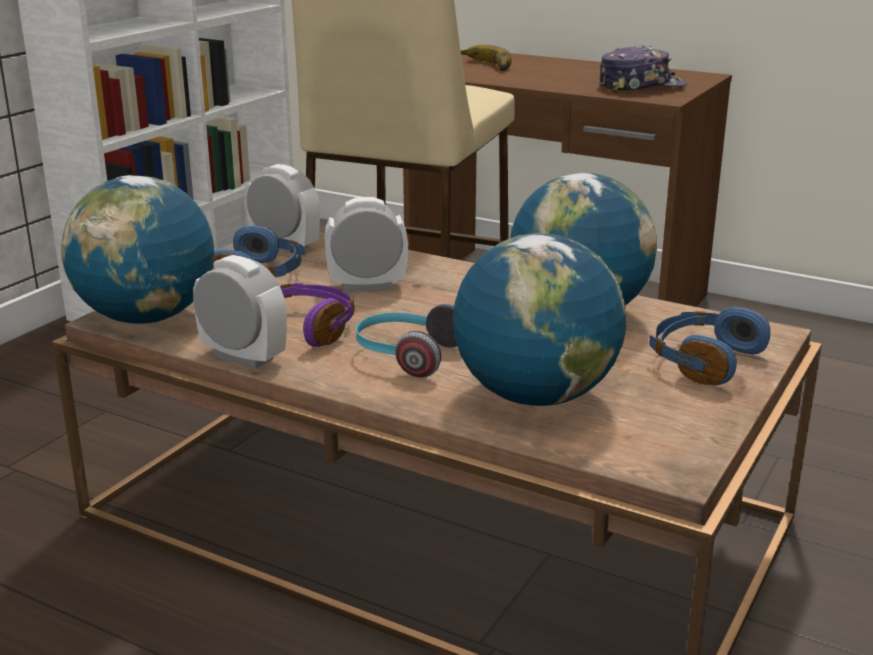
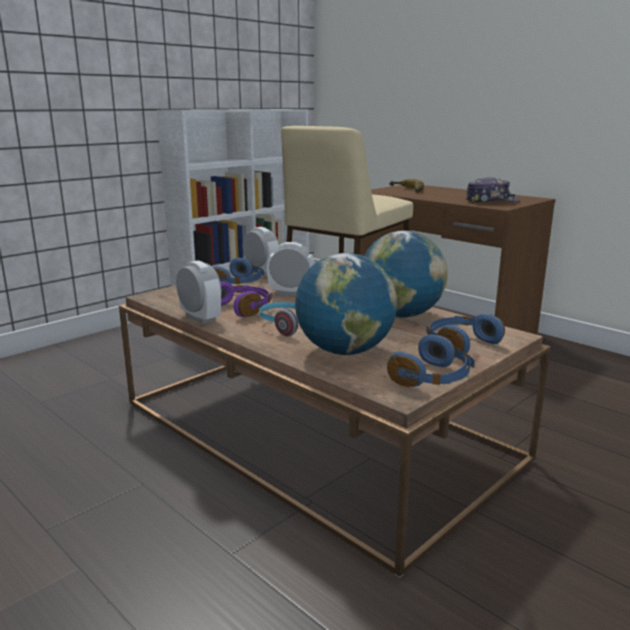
camera: 15 degrees right, 5 degrees down
(147, 318) = (166, 297): globe -> none
(703, 431) = (433, 378): none -> blue headphones

